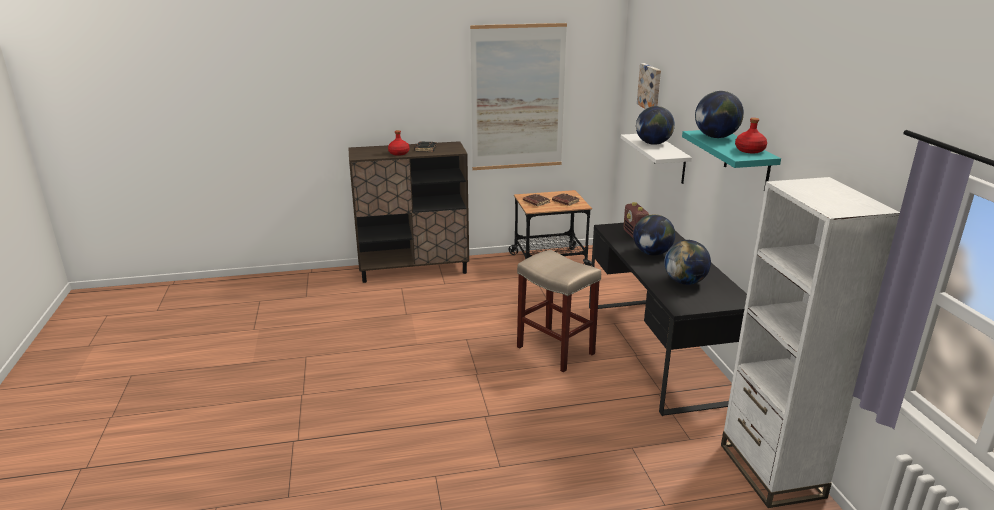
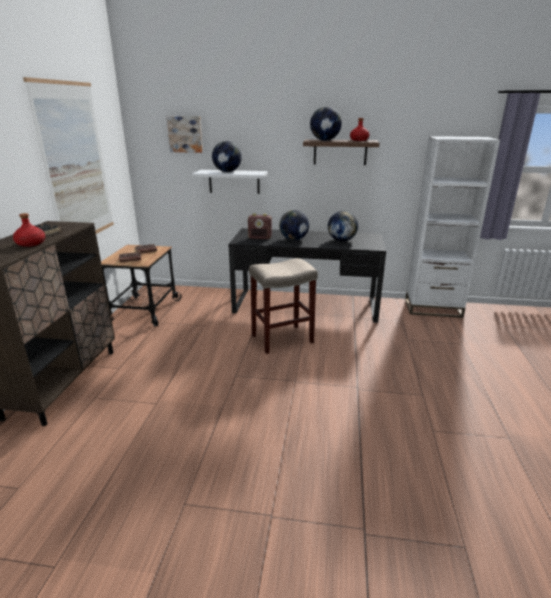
camera: 70 degrees left, 0 degrees up
(747, 160) = (340, 152): turquoise shelf -> brown shelf

